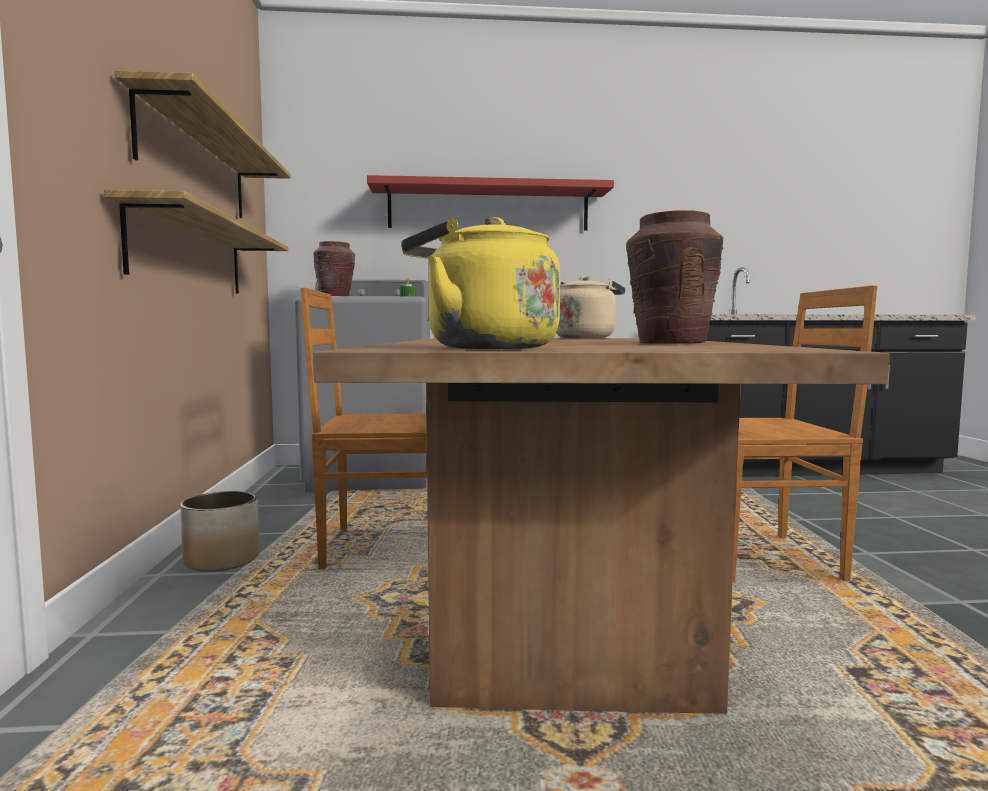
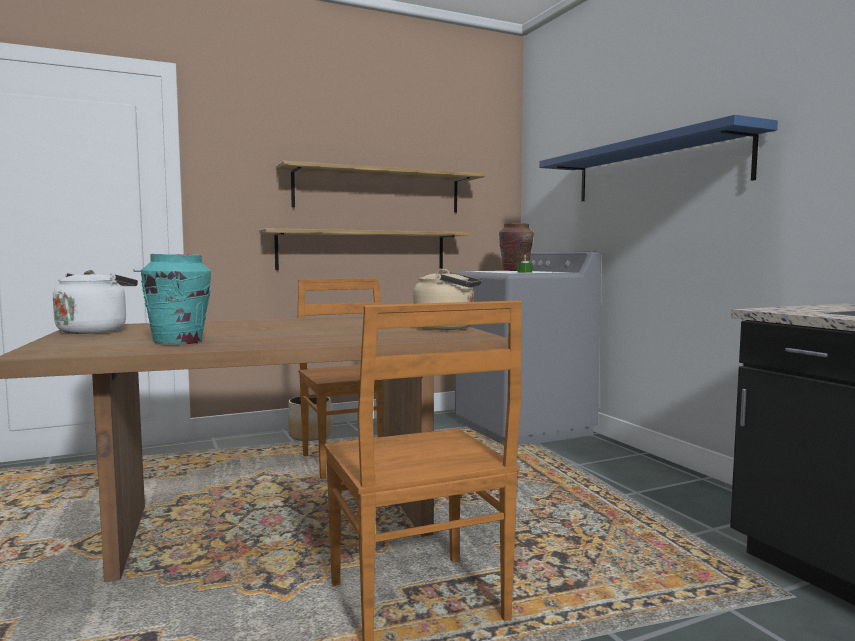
camera: 70 degrees right, 0 degrees up
(484, 348) = (94, 331): yellow kettle -> white kettle
(488, 208) = (655, 169): red shelf -> blue shelf
(671, 344) = (179, 342): brown vase -> turquoise vase

